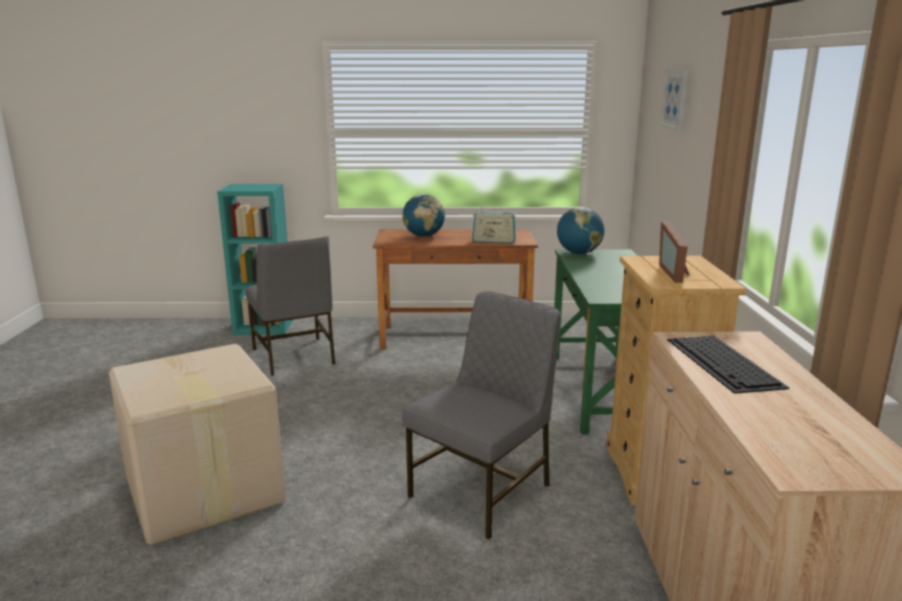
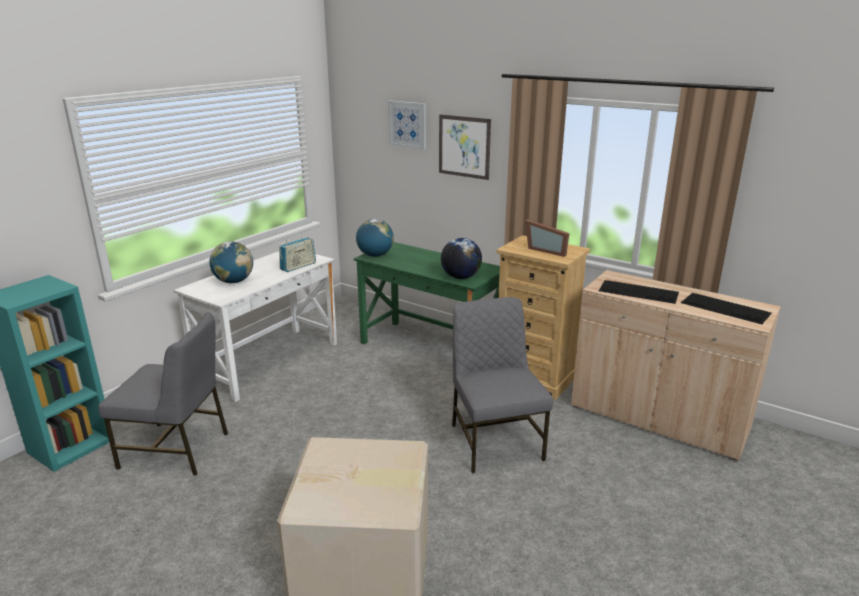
camera: 55 degrees left, 5 degrees up
(454, 336) = (268, 362): brown desk -> white desk
(604, 291) = (460, 277): none -> globe
(705, 126) = (464, 146): none -> picture
(809, 435) = (726, 308): none -> keyboard

